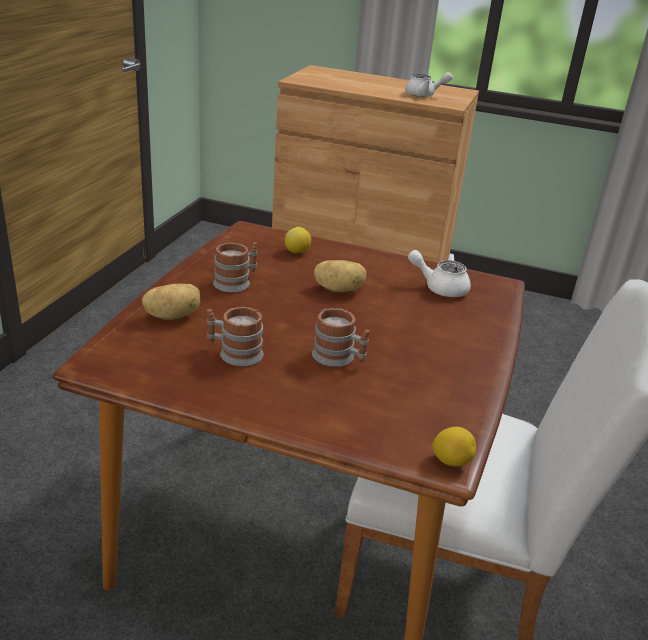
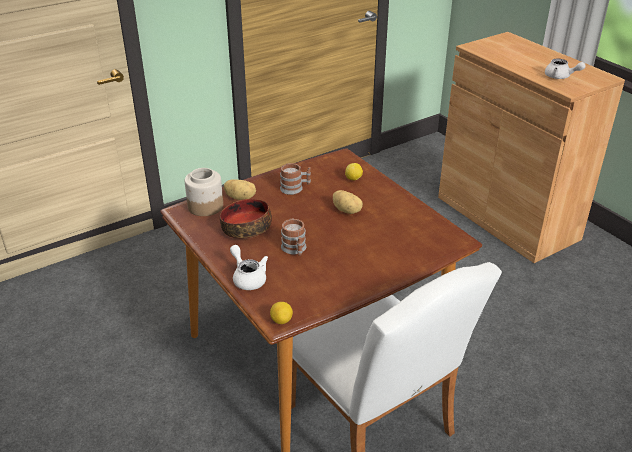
camera: 40 degrees right, 5 degrees up
(130, 345) = (205, 206): none -> jar
(234, 353) = (246, 228): mug -> bowl
(440, 287) = (413, 229): white teapot -> white teapot (248, 278)

